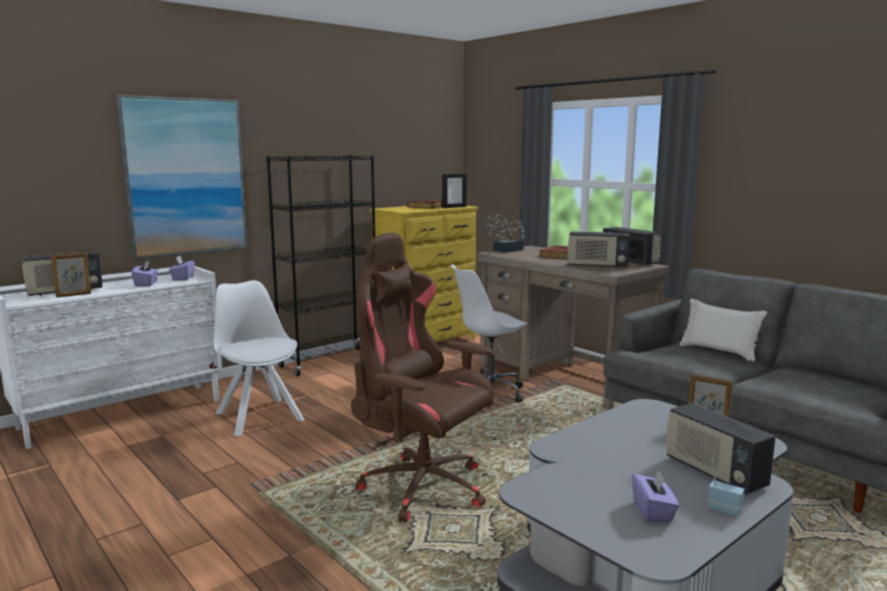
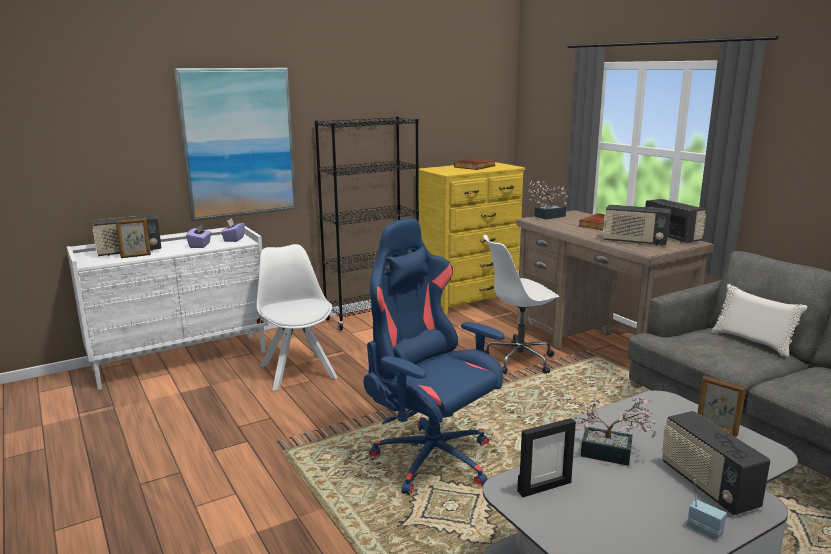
camera: 10 degrees right, 5 degrees up
(425, 488) = (434, 460): brown office chair -> blue office chair
(454, 207) = (500, 168): picture frame -> picture frame (544, 487)
(617, 454) = (612, 454): none -> potted plant
(653, 511) = (630, 524): purple tissue box -> none

